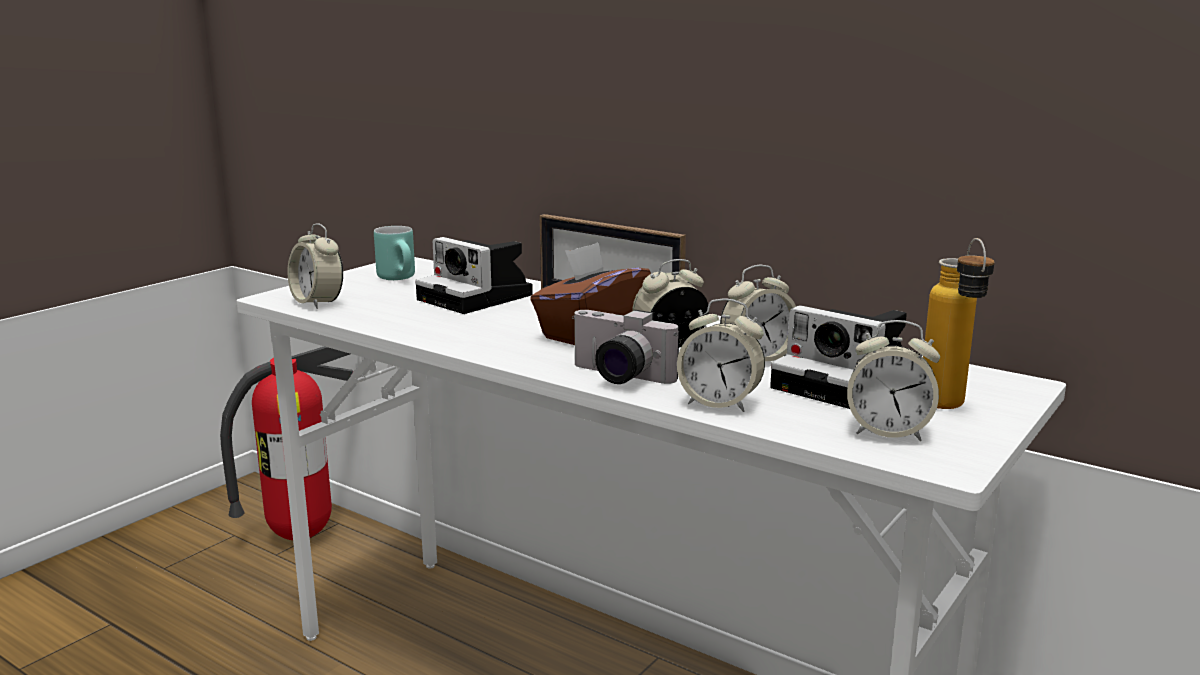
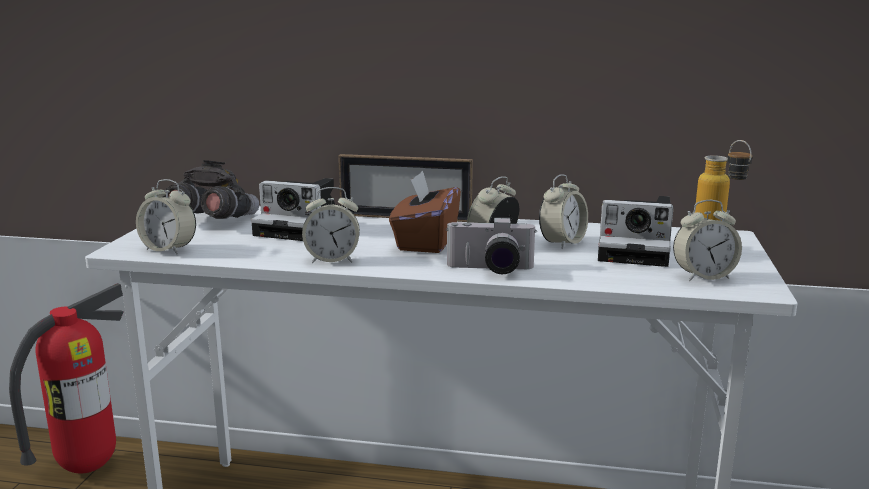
camera: 25 degrees left, 0 degrees up
(402, 278) = (213, 221): turquoise mug -> grey binoculars
(720, 403) = (582, 276): alarm clock -> alarm clock (332, 260)

